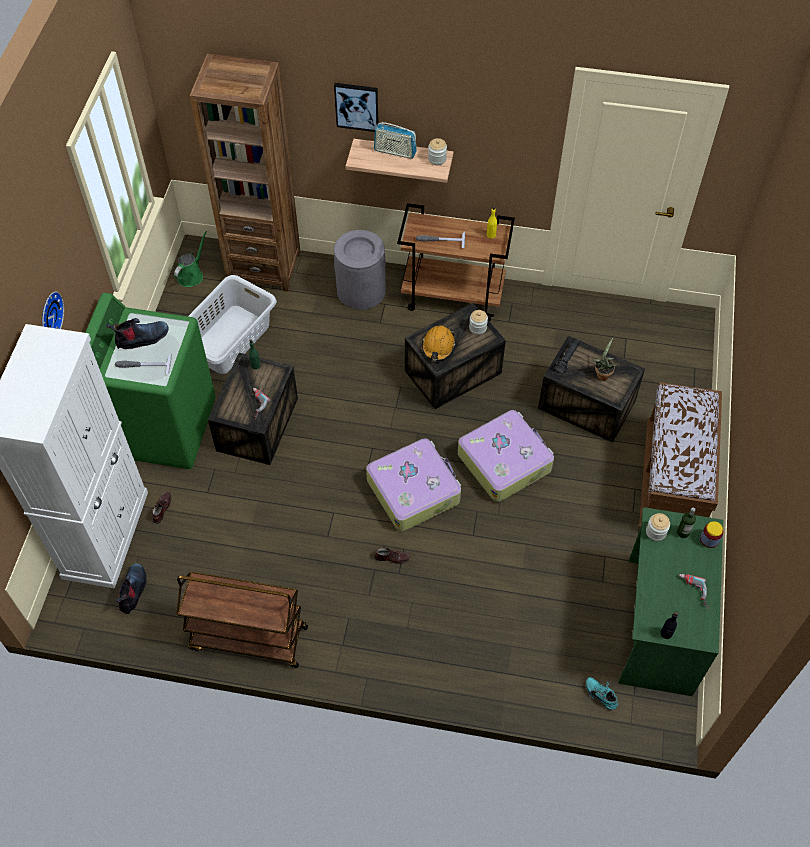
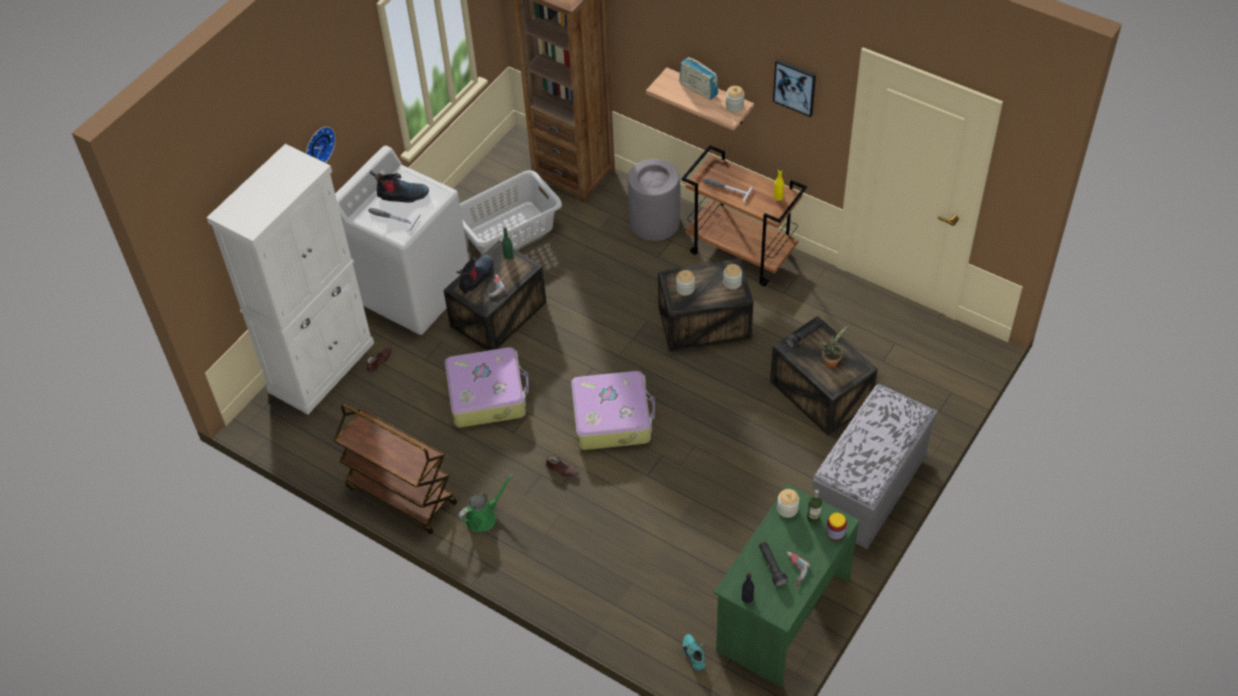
camera: 25 degrees right, 5 degrees down
(133, 591) = (322, 422): boot -> boot (476, 277)
(162, 426) = (413, 290): green washing machine -> white washing machine
(192, 275) = (503, 163): green watering can -> green watering can (483, 517)
(357, 106) = (670, 36): picture -> picture (795, 86)
(438, 347) = (685, 289): orange hard hat -> jar
(504, 461) = (712, 419): suitcase -> suitcase (487, 394)
(671, 594) = (771, 566): none -> black flashlight
(672, 480) = (869, 490): brown bench -> grey bench

